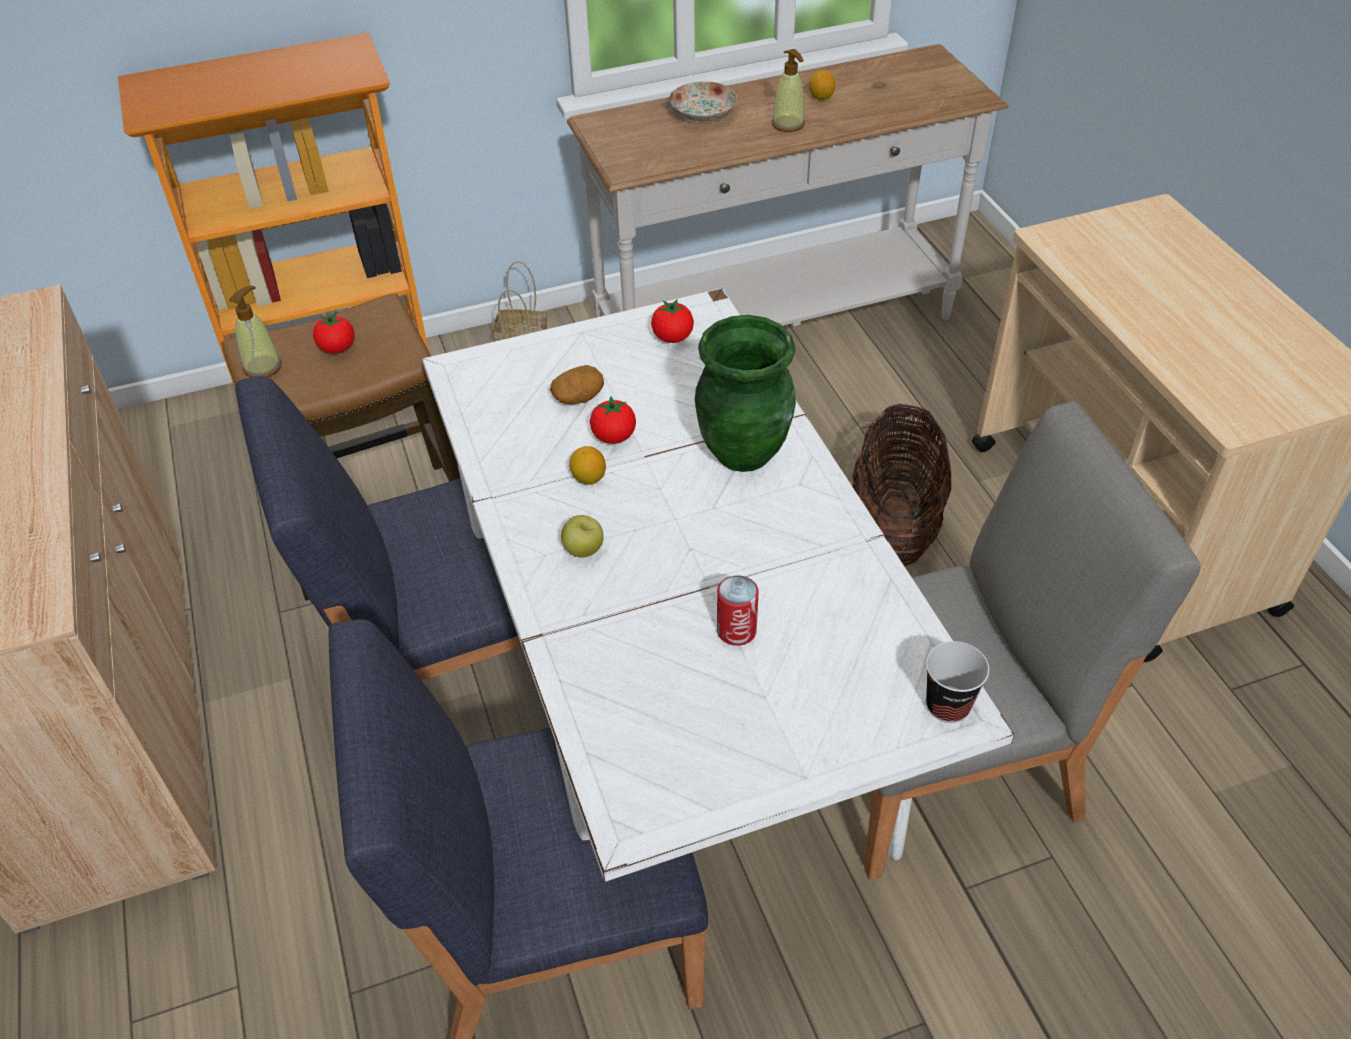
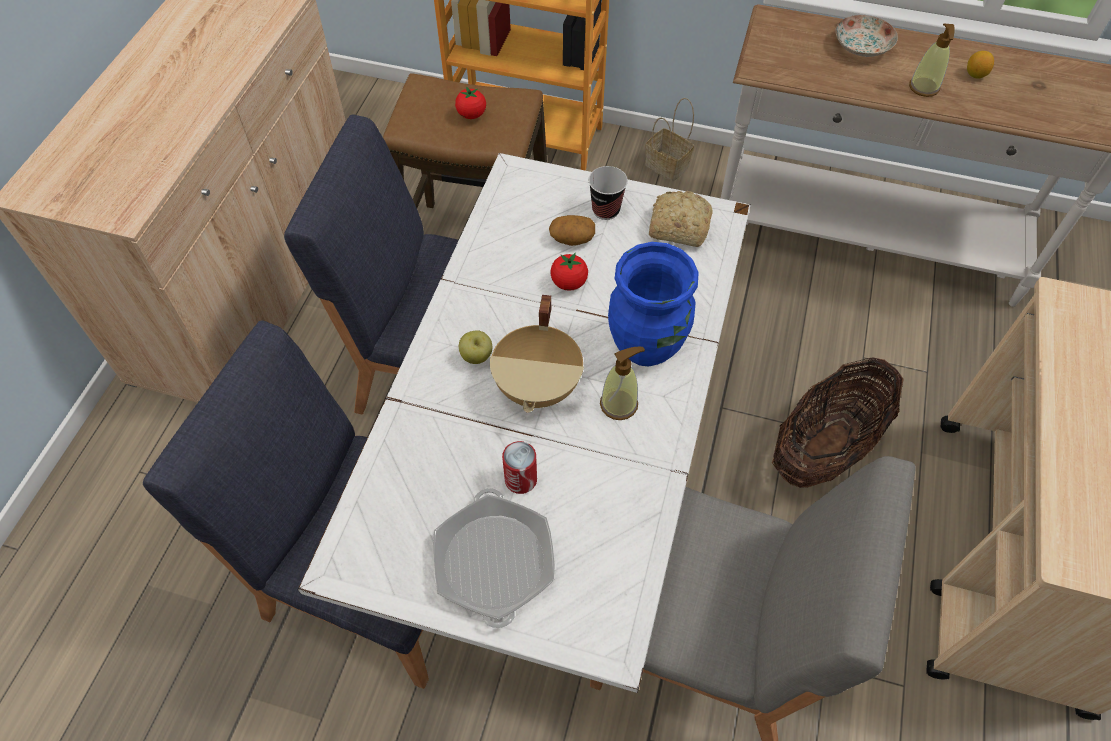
camera: 35 degrees right, 10 degrees up
(263, 367) = (416, 105): soap dispenser -> soap dispenser (619, 404)
(589, 478) = (525, 305): lemon -> none
(672, 337) = (677, 226): tomato -> bread
(674, 541) = (539, 386): none -> beige cooking pot
(744, 451) = (647, 346): green vase -> blue vase
(782, 716) = (494, 562): none -> frying pan
(948, 705) = (610, 634): cup -> cup (606, 210)

